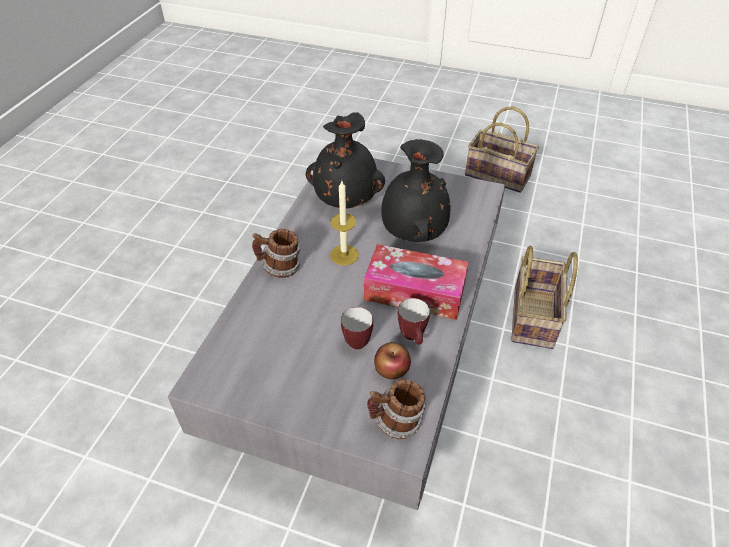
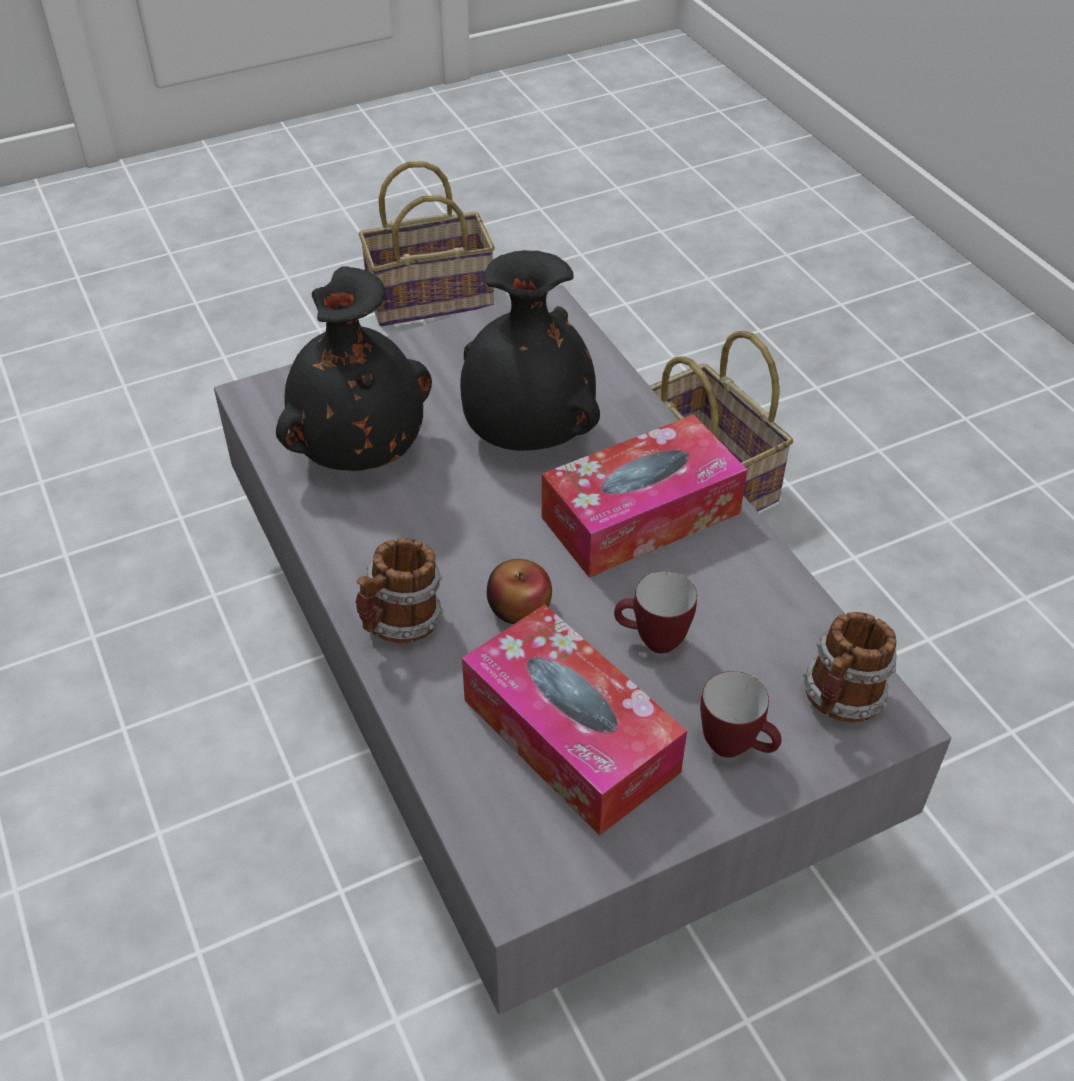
camera: 45 degrees left, 0 degrees up
(281, 349) = (570, 736): none -> tissue box
(344, 255) = (473, 534): candle -> none
(392, 369) = (748, 639): apple -> apple (519, 608)
(413, 337) = (720, 577): mug -> mug (736, 748)

